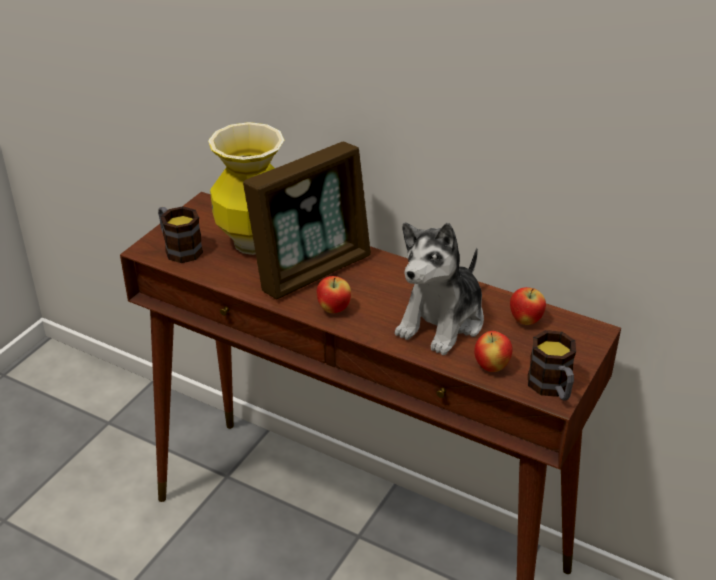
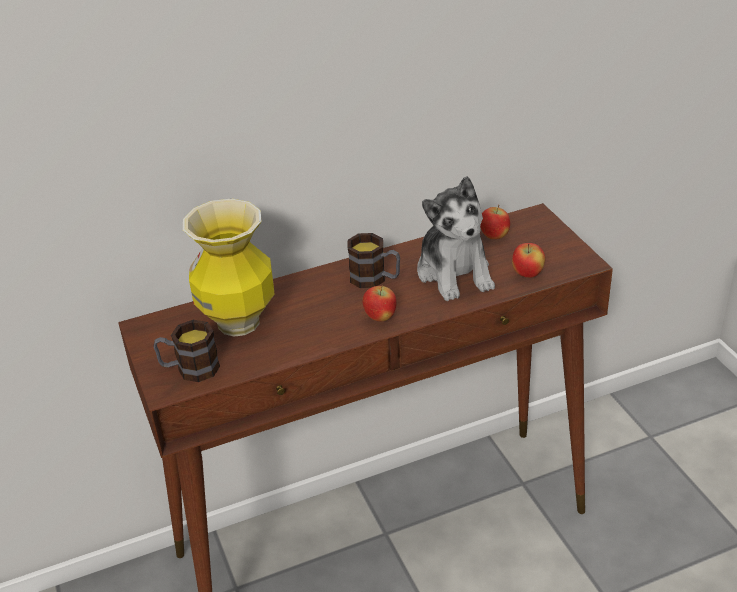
camera: 50 degrees left, 0 degrees up
(312, 270) = (316, 307): picture frame -> none
(552, 388) = (576, 259): mug -> mug (375, 279)

